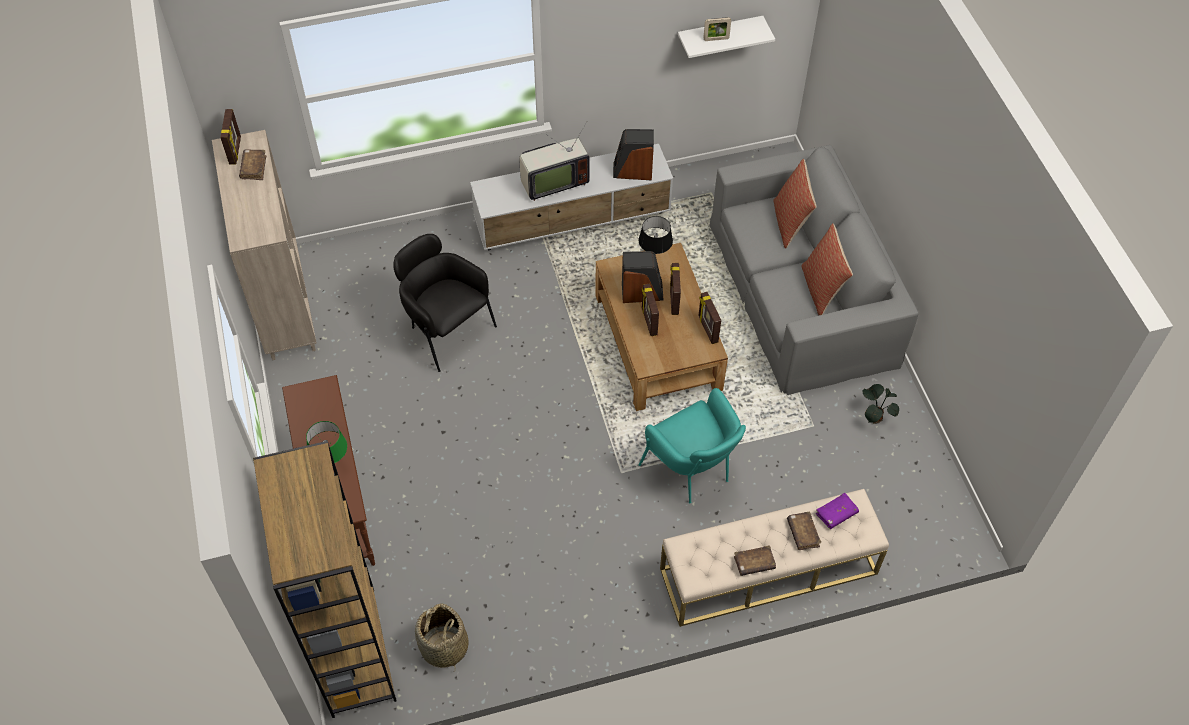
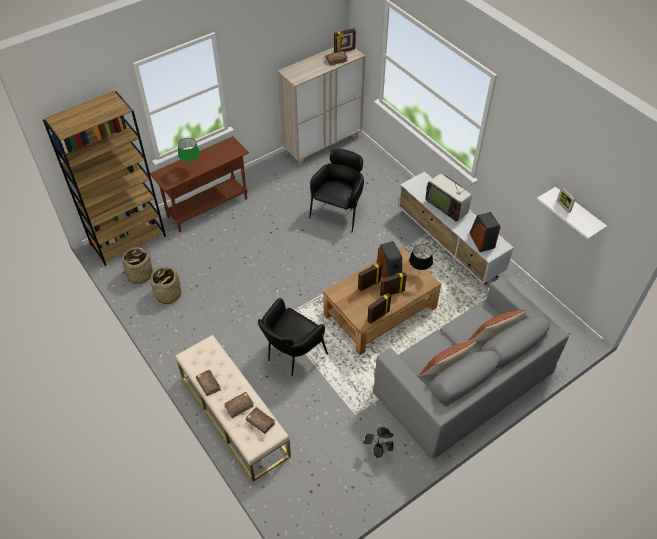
camera: 70 degrees right, 5 degrees down
(507, 612) = (167, 294): none -> basket
(692, 471) = (292, 355): turquoise armchair -> black armchair
(836, 514) = (260, 422): purple book -> brown book

